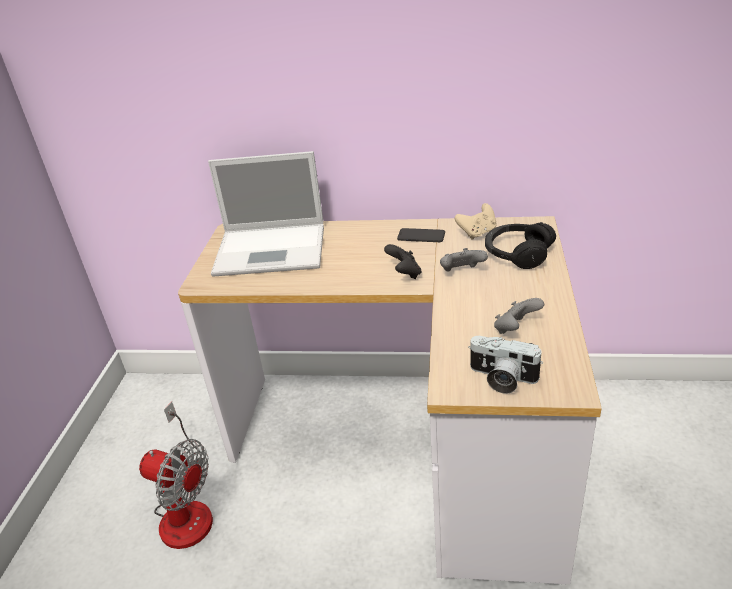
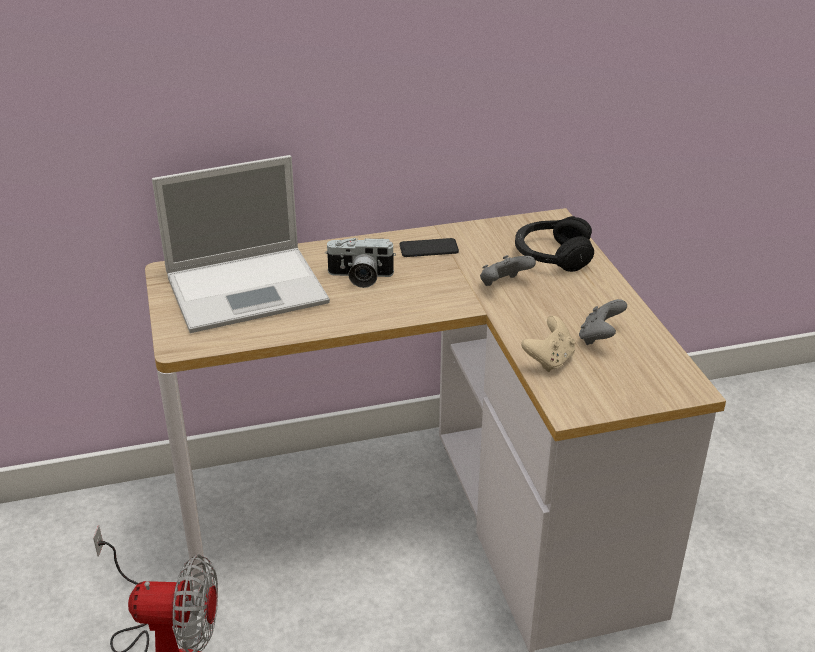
camera: 25 degrees left, 0 degrees up
(404, 273) = (438, 295): black game controller -> none
(477, 233) = (493, 237): beige game controller -> beige game controller (549, 360)
(501, 379) = (616, 390): camera -> camera (360, 277)

